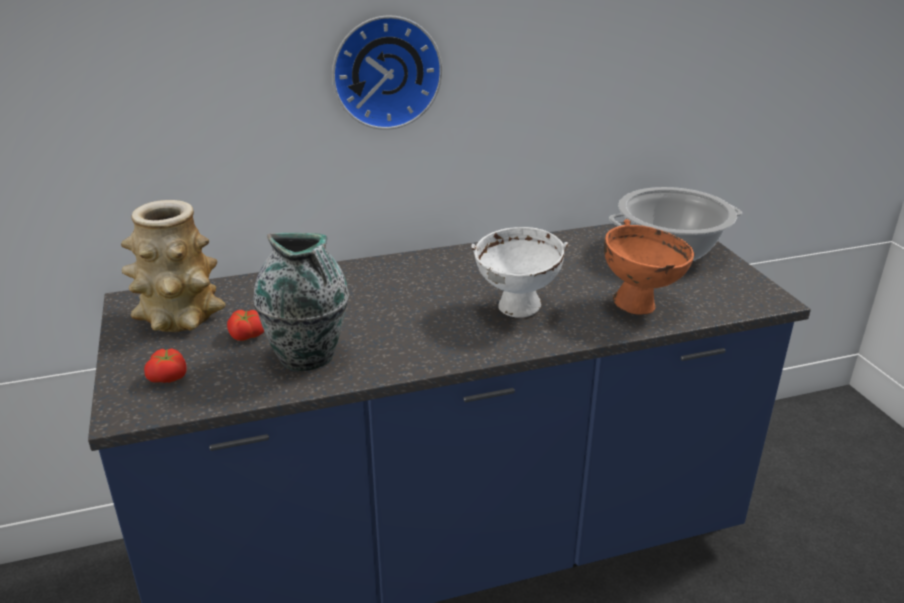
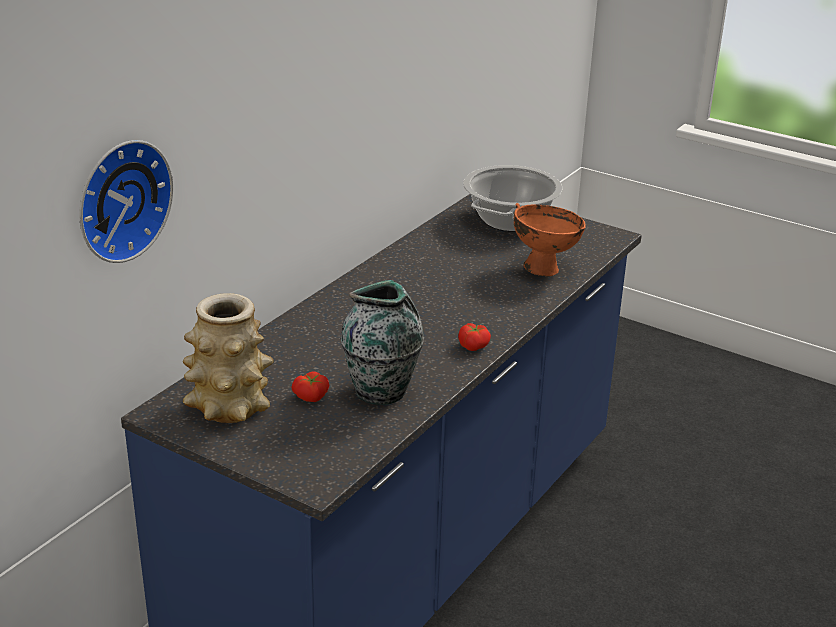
camera: 40 degrees left, 0 degrees up
(169, 378) = (306, 449): tomato -> tomato (474, 346)
(385, 71) = (303, 126): wall clock -> wall clock (120, 199)
(518, 310) = (473, 302): white bowl -> none

